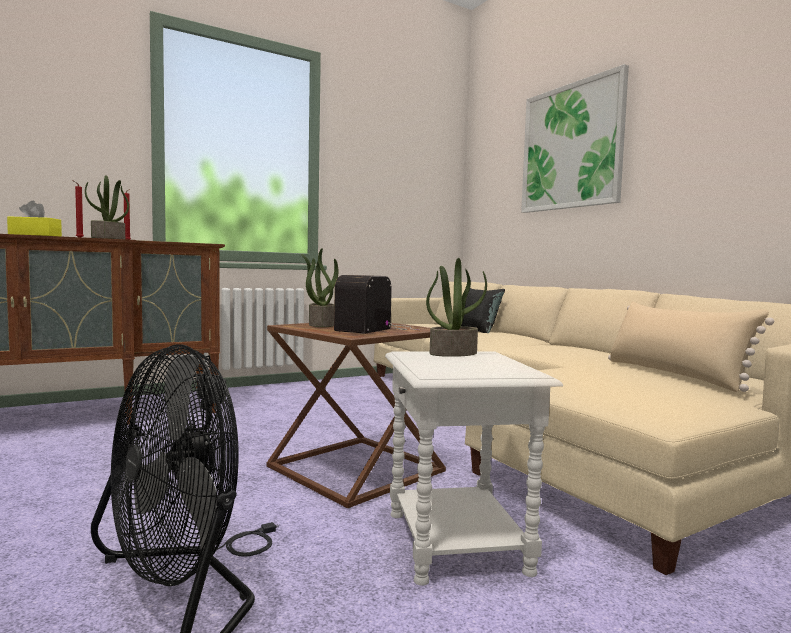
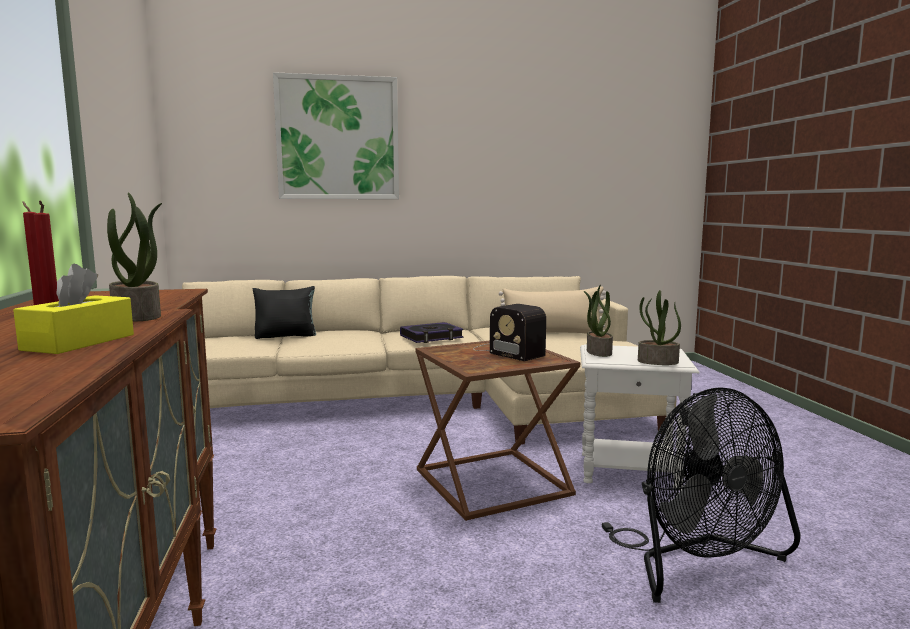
camera: 70 degrees left, 5 degrees up
(321, 325) = (472, 361): potted plant -> potted plant (657, 362)
(546, 349) = (431, 337): none -> book

